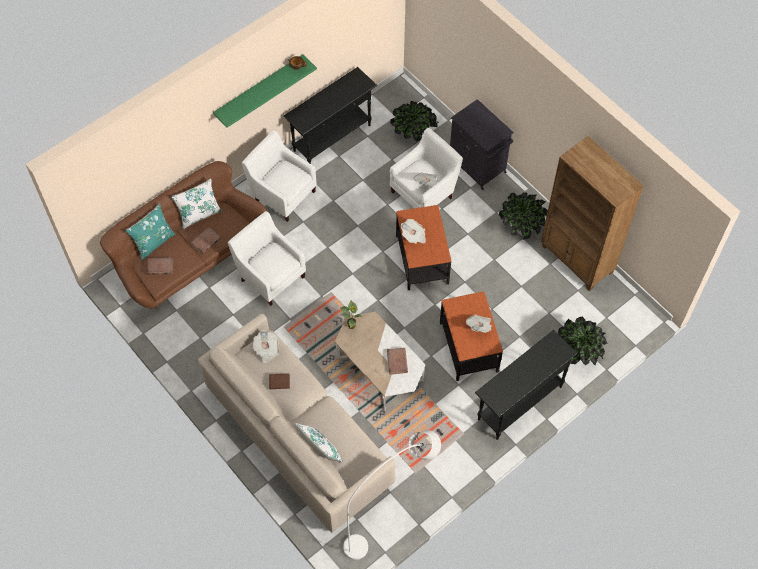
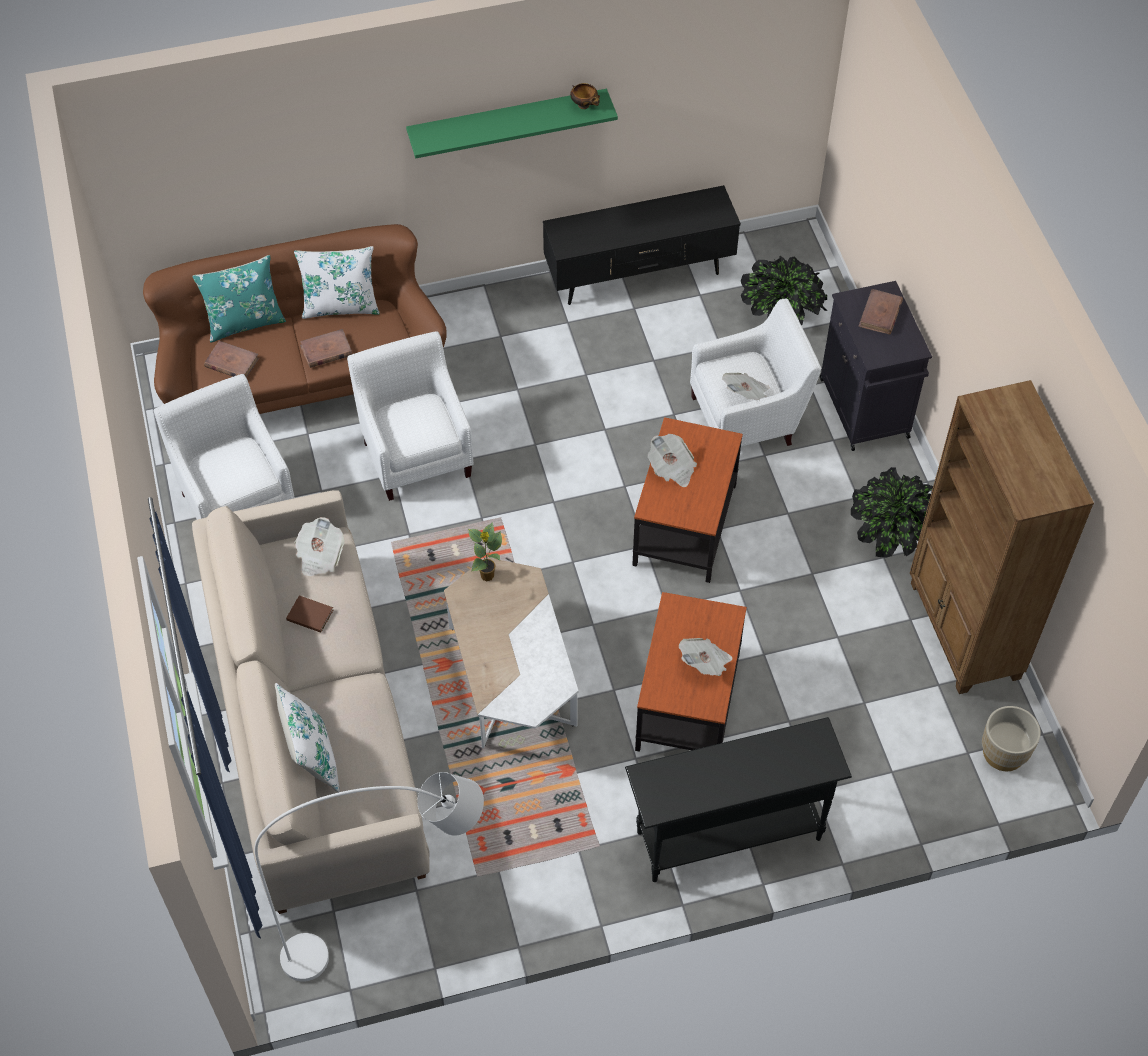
camera: 25 degrees right, 5 degrees down
(282, 193) = (508, 333): white armchair -> white armchair (237, 497)
(332, 138) = (639, 277): black console table -> black tv stand
(397, 362) = (531, 666): brown book -> brown book (880, 314)
(578, 352) = (883, 792): potted plant -> none
(622, 310) = (1004, 752): none -> beige planter

